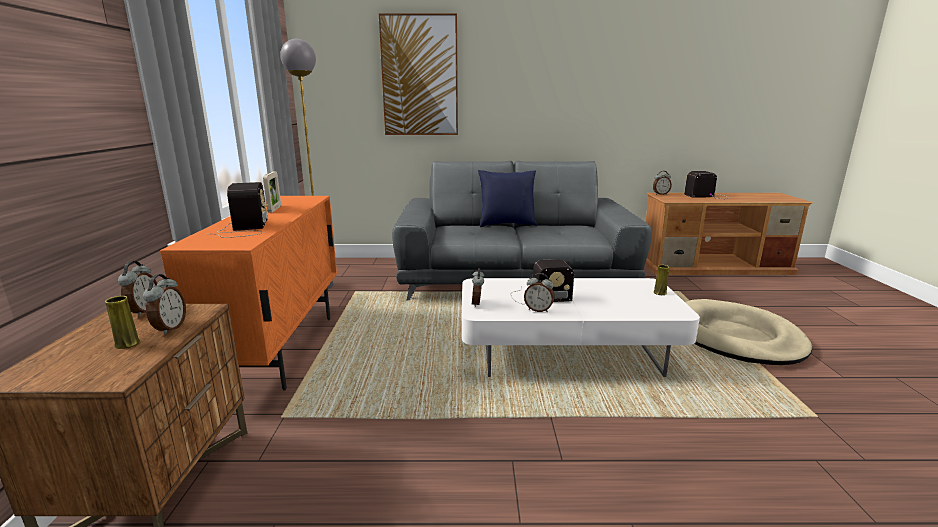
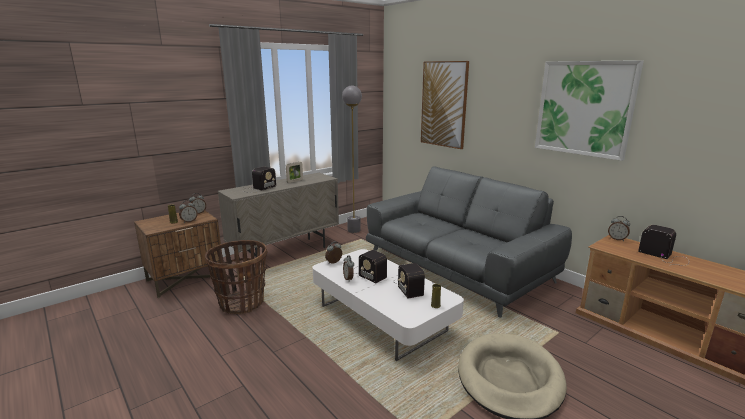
camera: 50 degrees right, 0 degrees up
(282, 349) = (285, 253): orange cabinet -> beige cabinet
(373, 442) = (242, 303): none -> basket
(506, 224) = (454, 224): blue pillow -> none
(600, 289) = (408, 286): none -> radio
(609, 68) = (584, 108): none -> picture

